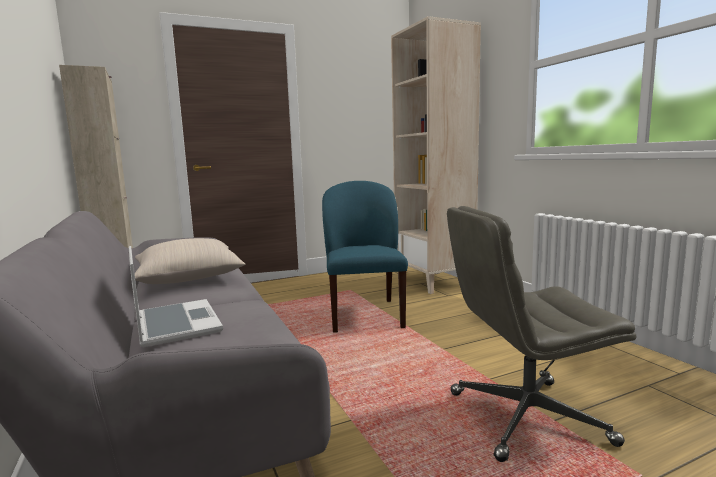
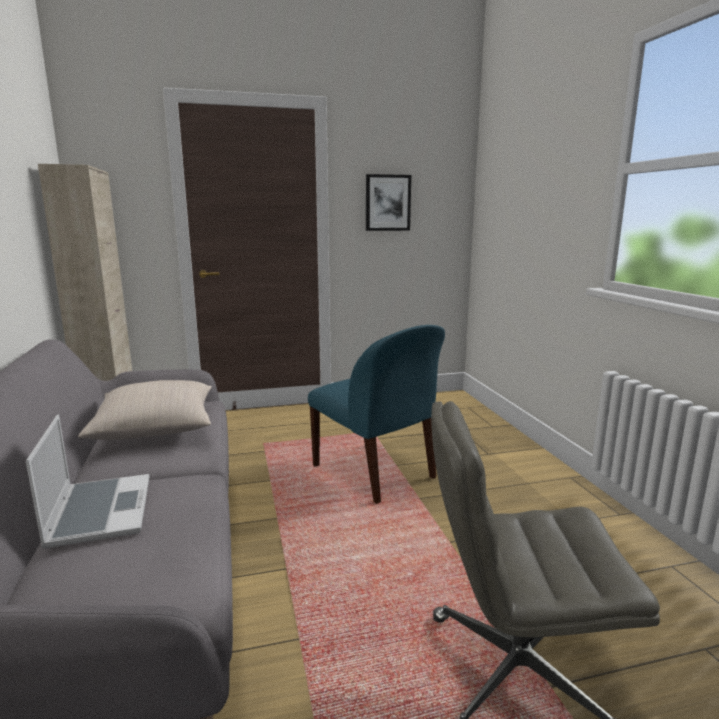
camera: 10 degrees right, 5 degrees up
(345, 109) = (387, 203): none -> picture
(364, 314) = (375, 472): blue chair -> blue chair turned 135 degrees clockwise
(435, 282) = (479, 430): beige bookcase -> none

